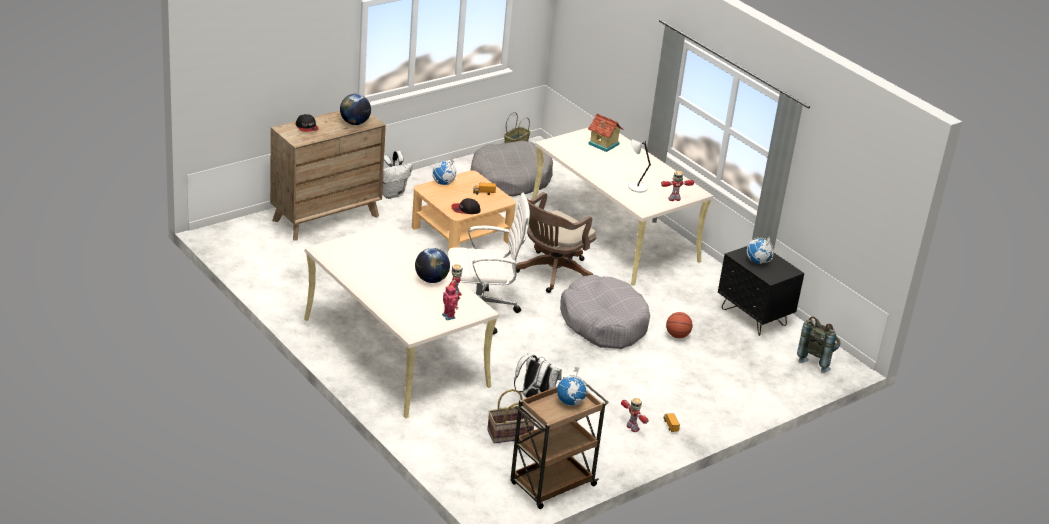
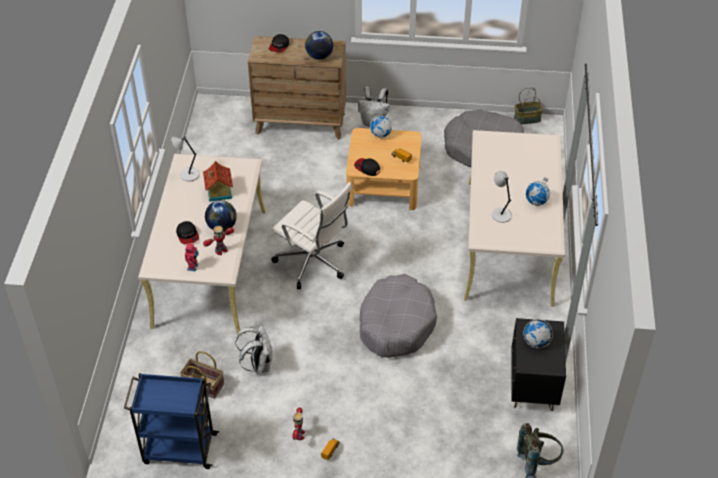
camera: 45 degrees right, 15 degrees up
(344, 256) = (188, 175): none -> grey table lamp
(410, 297) = (187, 235): none -> cap
(551, 274) = (410, 255): brown office chair -> none
(551, 485) = (178, 448): brown cart -> blue cart
(570, 402) = (179, 396): globe -> globe (537, 202)
(603, 144) = (527, 157): toy house -> toy house (218, 192)
(674, 199) = (519, 242): toy robot -> none
(677, 335) = (442, 368): basketball -> none

